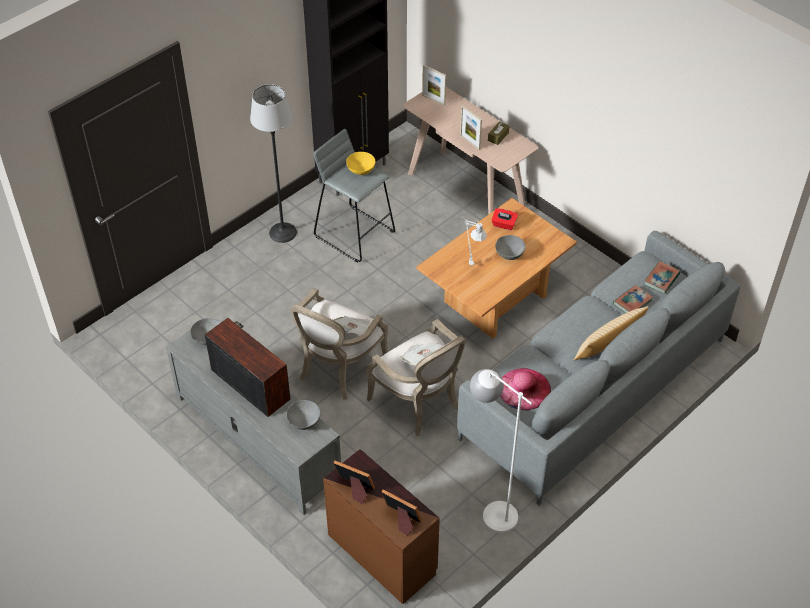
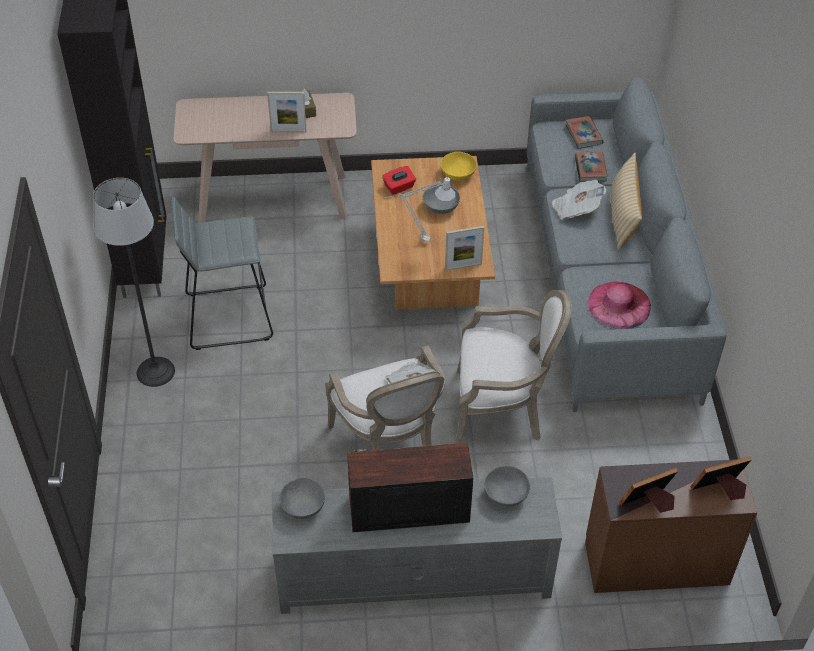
camera: 50 degrees left, 0 degrees up
(361, 170) = (221, 230): yellow bowl -> yellow bowl (458, 175)
(421, 359) = (503, 355): newspaper -> newspaper (576, 209)
(433, 100) = (197, 118): picture frame -> picture frame (463, 266)
(490, 509) = (677, 443): white floor lamp -> none

